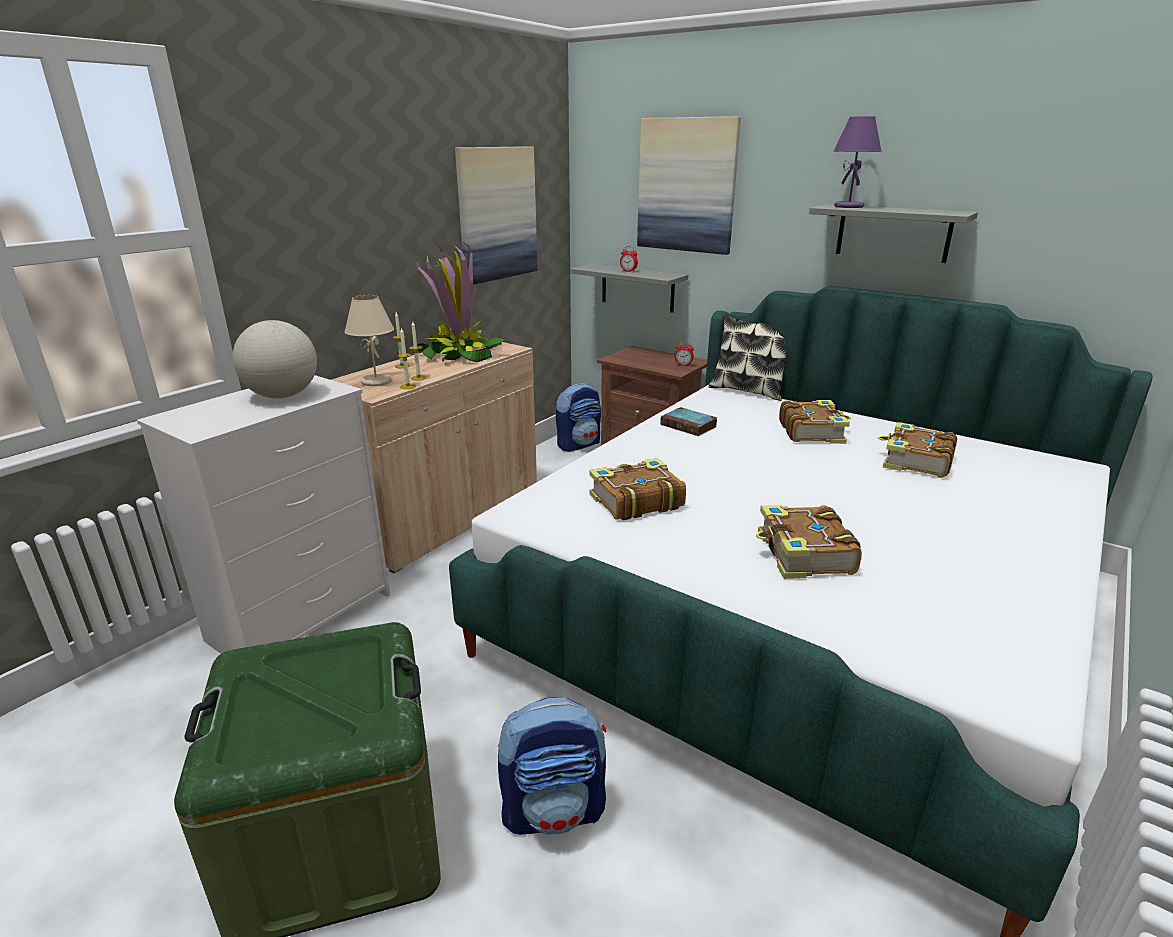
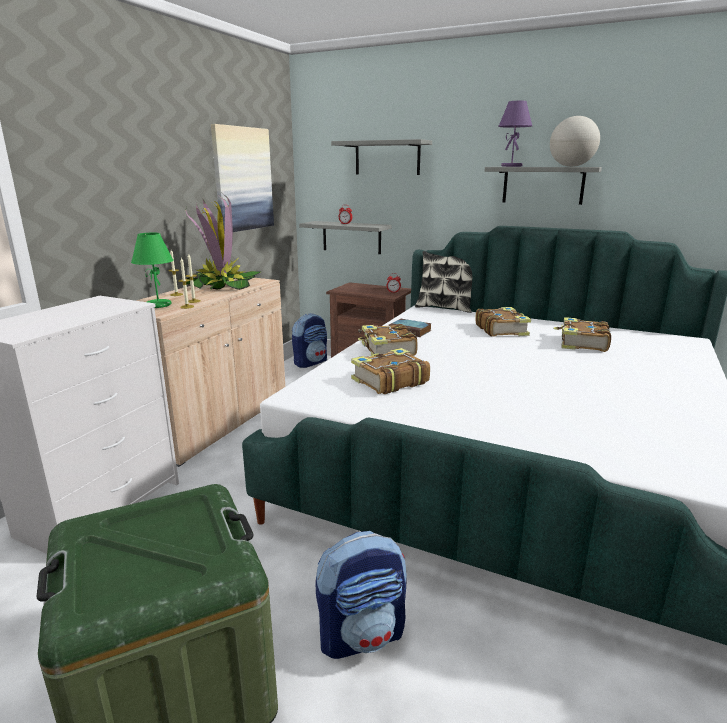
camera: 10 degrees left, 5 degrees down
(282, 396) = (85, 310): globe -> globe (571, 166)
(376, 382) = (158, 305): beige table lamp -> green table lamp
(687, 185) = (387, 158): picture -> grey shelf
(803, 555) = (530, 406): book -> book (387, 350)

